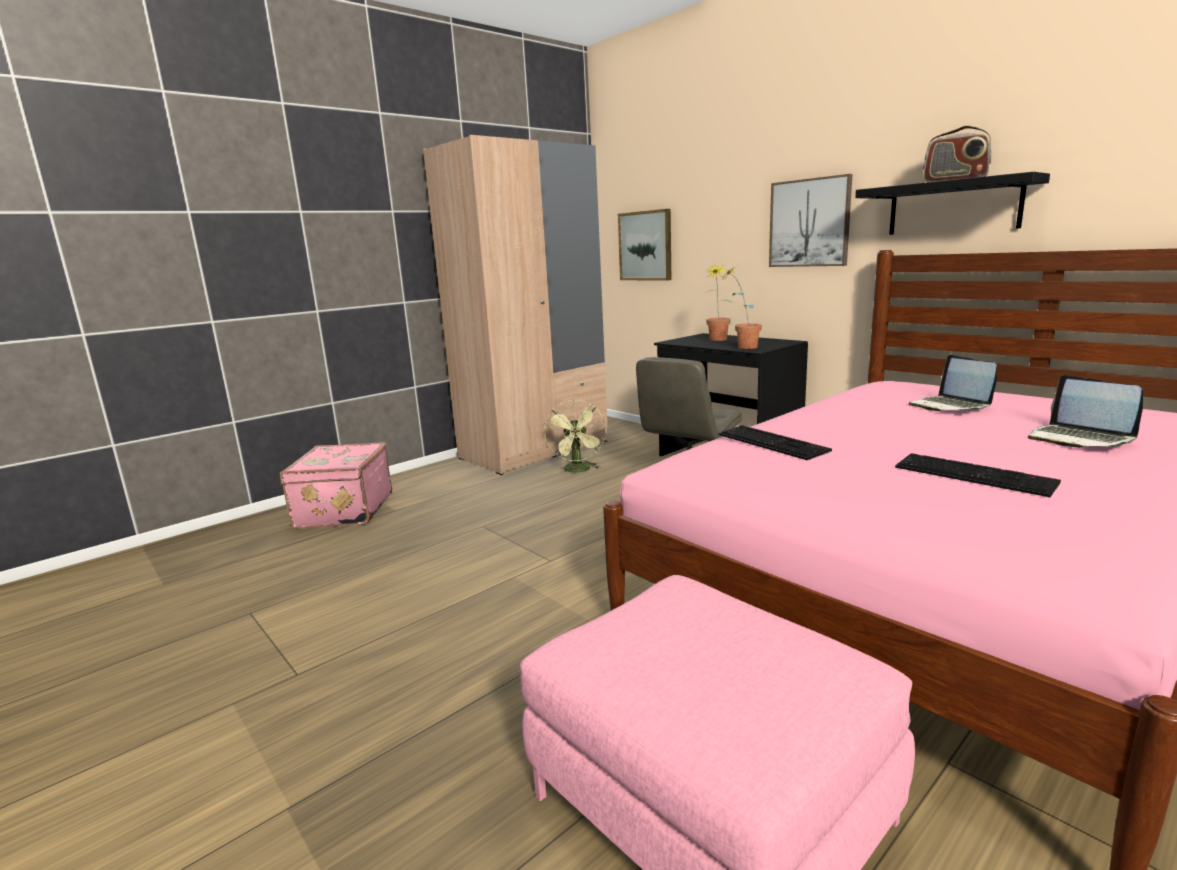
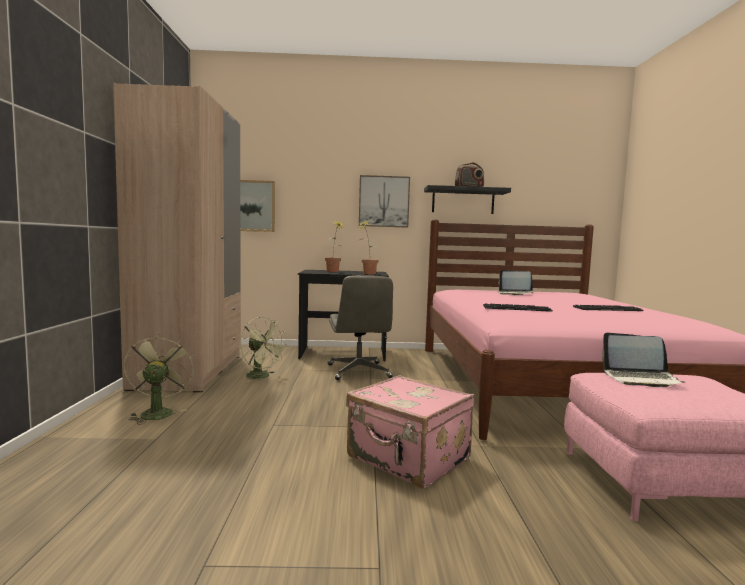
camera: 50 degrees left, 10 degrees down
(342, 511) = (87, 457): pink suitcase -> pink suitcase (408, 459)
(438, 486) = (157, 412): none -> green fan
(1079, 439) = (585, 298): laptop -> laptop (641, 379)

